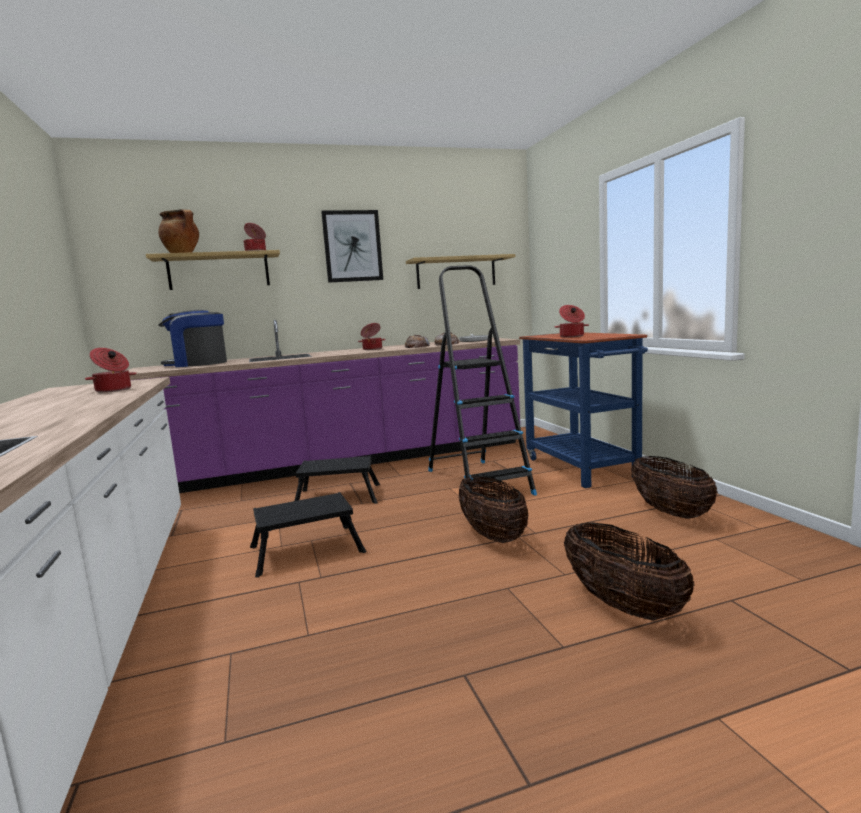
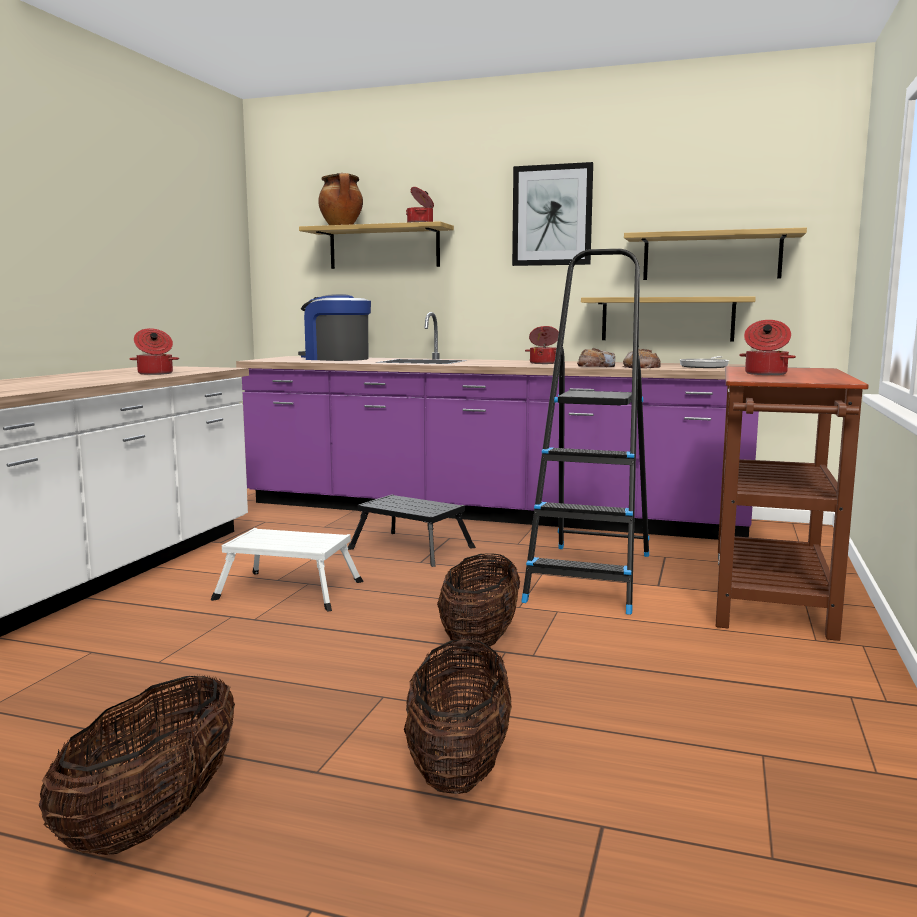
camera: 35 degrees right, 0 degrees up
(307, 549) = (290, 590): black step ladder -> white step ladder
(434, 313) = (667, 319): none -> shelf
(581, 468) = (771, 601): blue cart -> brown cart
(670, 512) = (773, 698): basket -> basket (153, 820)

